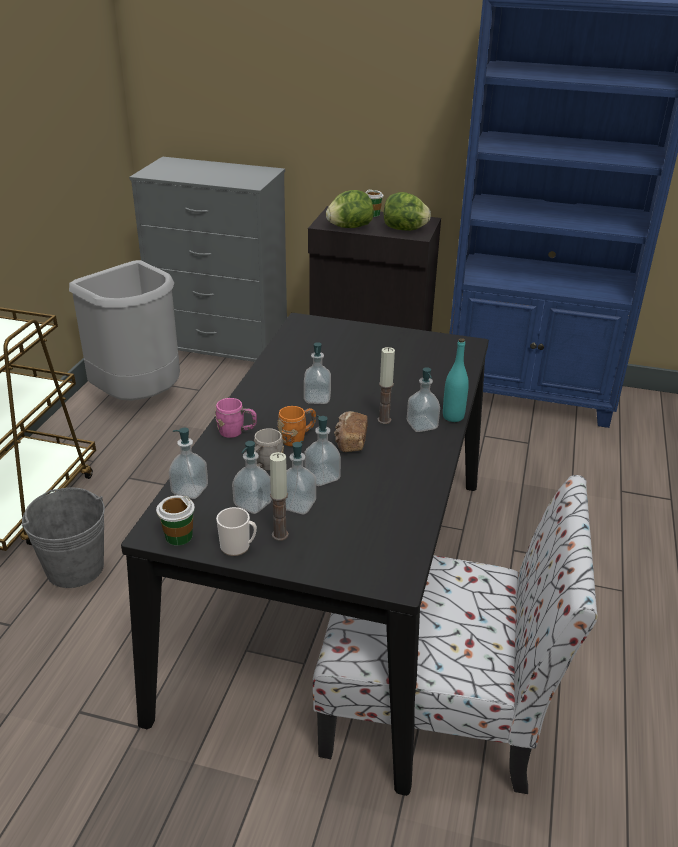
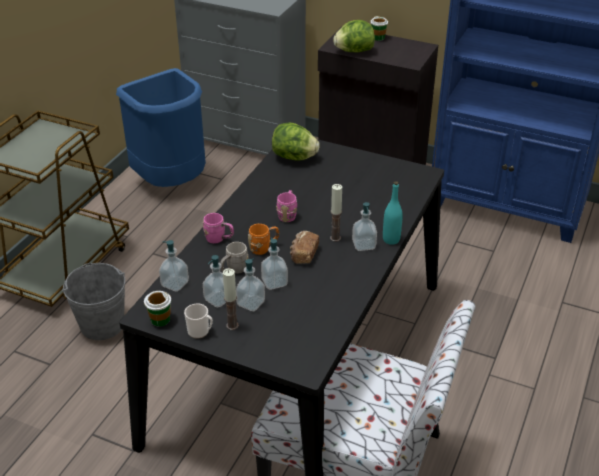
camera: 10 degrees right, 5 degrees up
(140, 398) = (172, 183): grey trash can -> blue trash can
(317, 398) = (288, 214): soap dispenser -> pink mug
(404, 229) = (401, 56): lettuce -> lettuce (294, 157)

